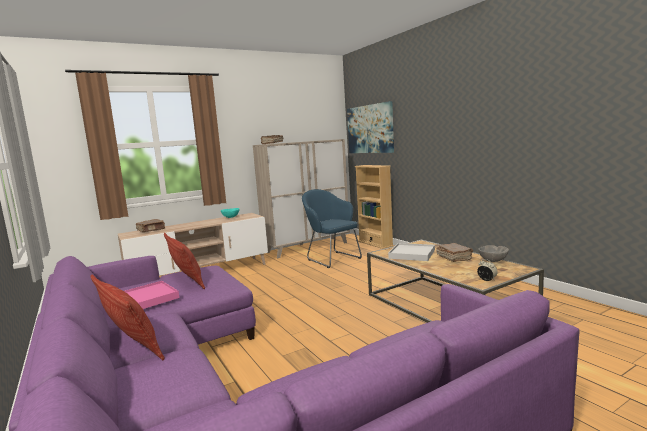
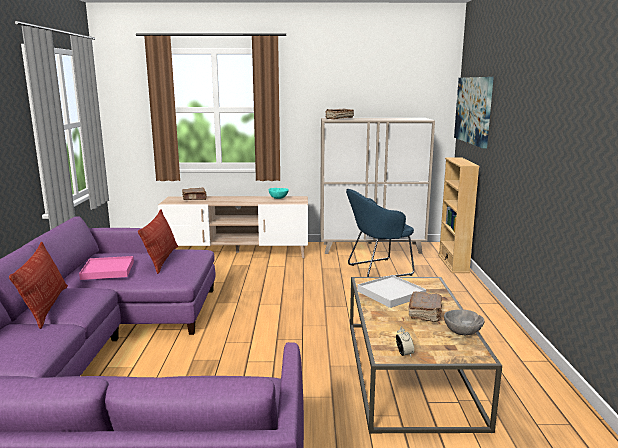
camera: 30 degrees right, 5 degrees up
(332, 258) = (376, 270): blue armchair -> blue armchair turned 105 degrees counterclockwise

